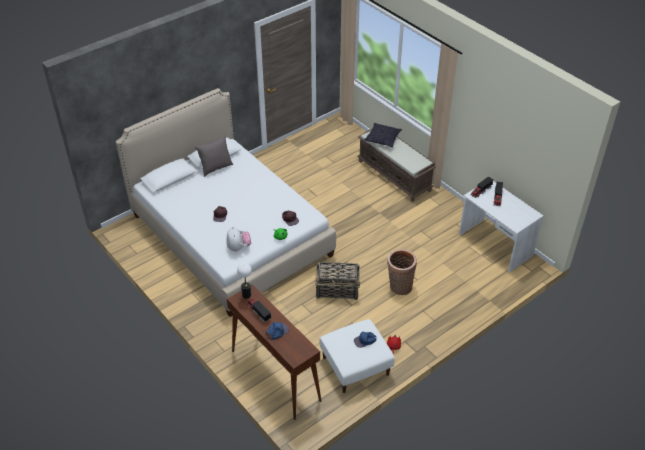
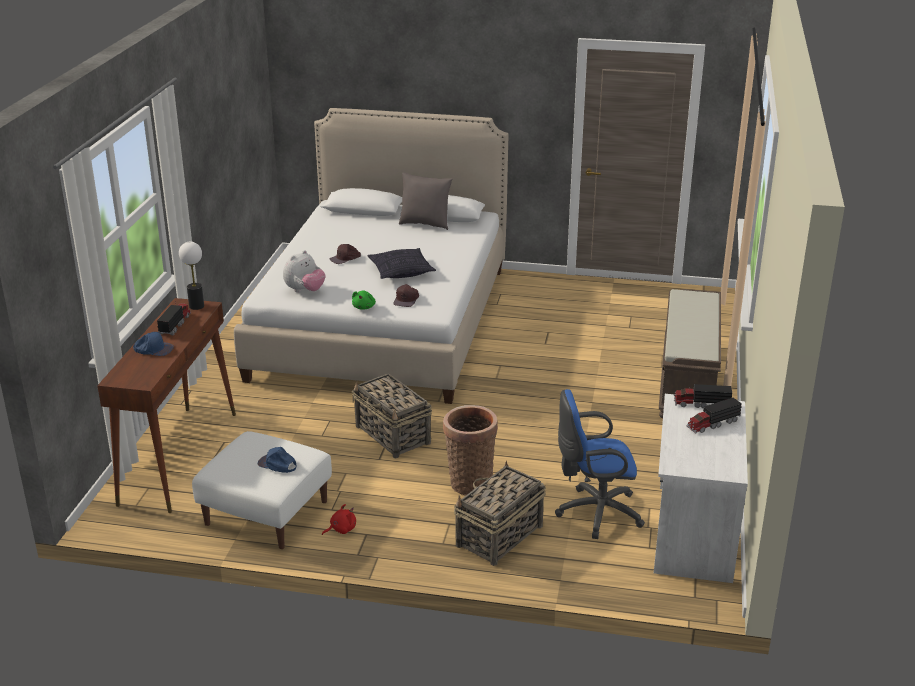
camera: 50 degrees right, 15 degrees down
(382, 139) = (693, 305): pillow -> pillow (401, 272)
(445, 301) = (498, 536): none -> basket
(457, 263) = (594, 513): none -> blue office chair

